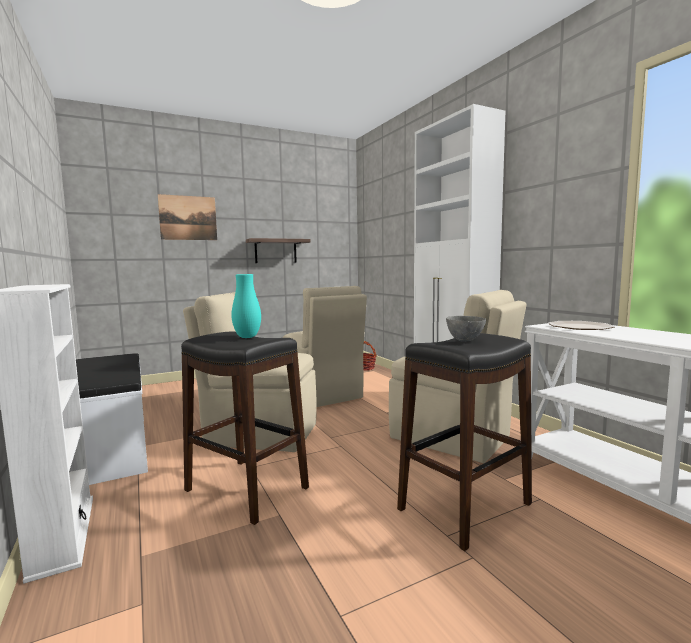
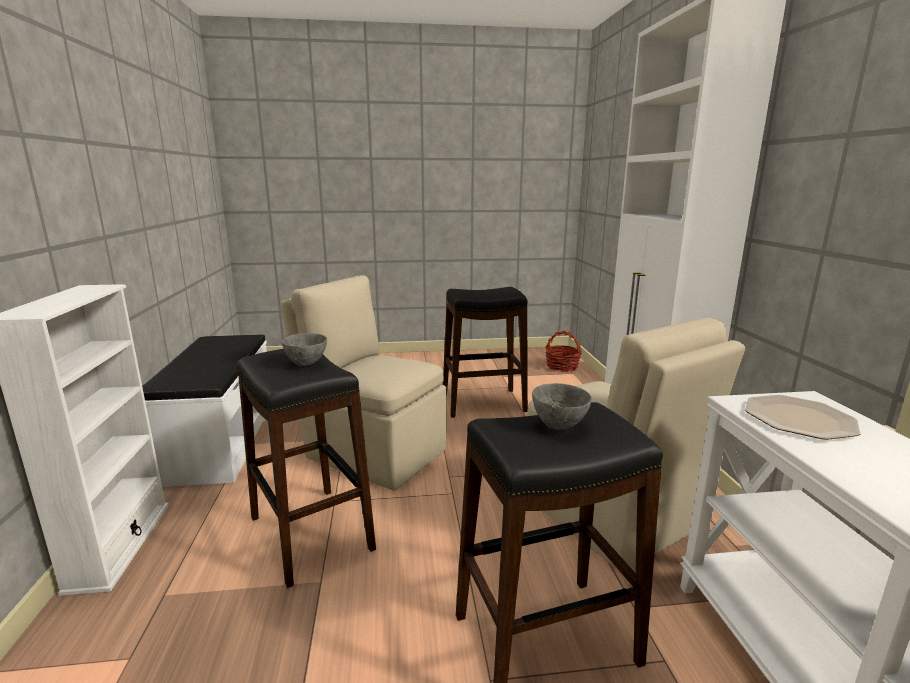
camera: 20 degrees right, 10 degrees up
(188, 218) = (350, 159): picture -> none
(247, 337) = (306, 363): turquoise vase -> grey bowl
(275, 251) = (460, 201): shelf -> none
(322, 394) = (483, 403): beige chair -> black stool

